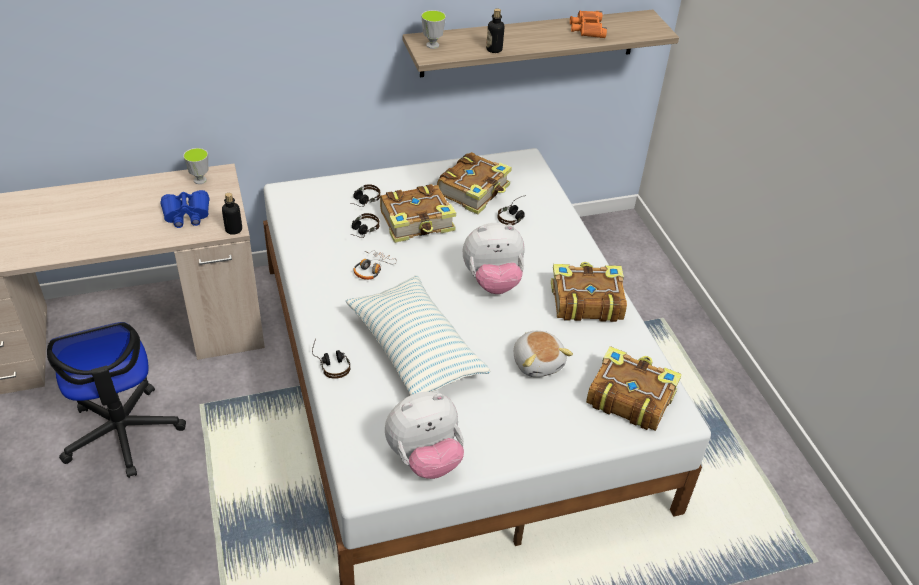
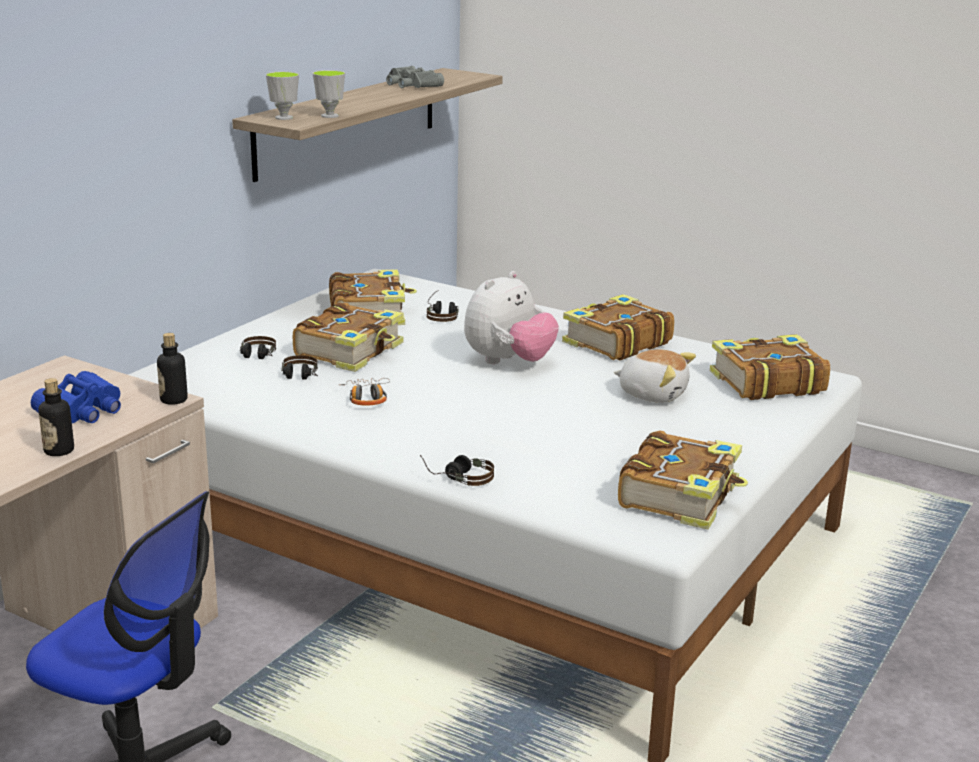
camera: 40 degrees left, 20 degrees down
(200, 180) = (43, 380): cup -> cup (330, 116)
(415, 350) = (525, 433): pillow -> none
(425, 458) = (681, 495): plush toy -> book
(494, 49) = (354, 109): bottle -> bottle (59, 451)
(587, 28) = (411, 85): orange binoculars -> grey binoculars

